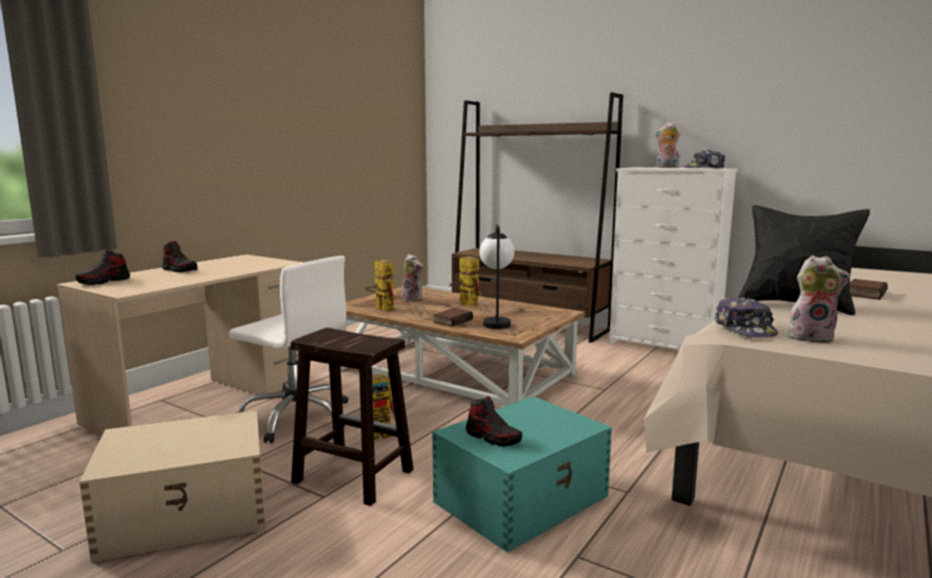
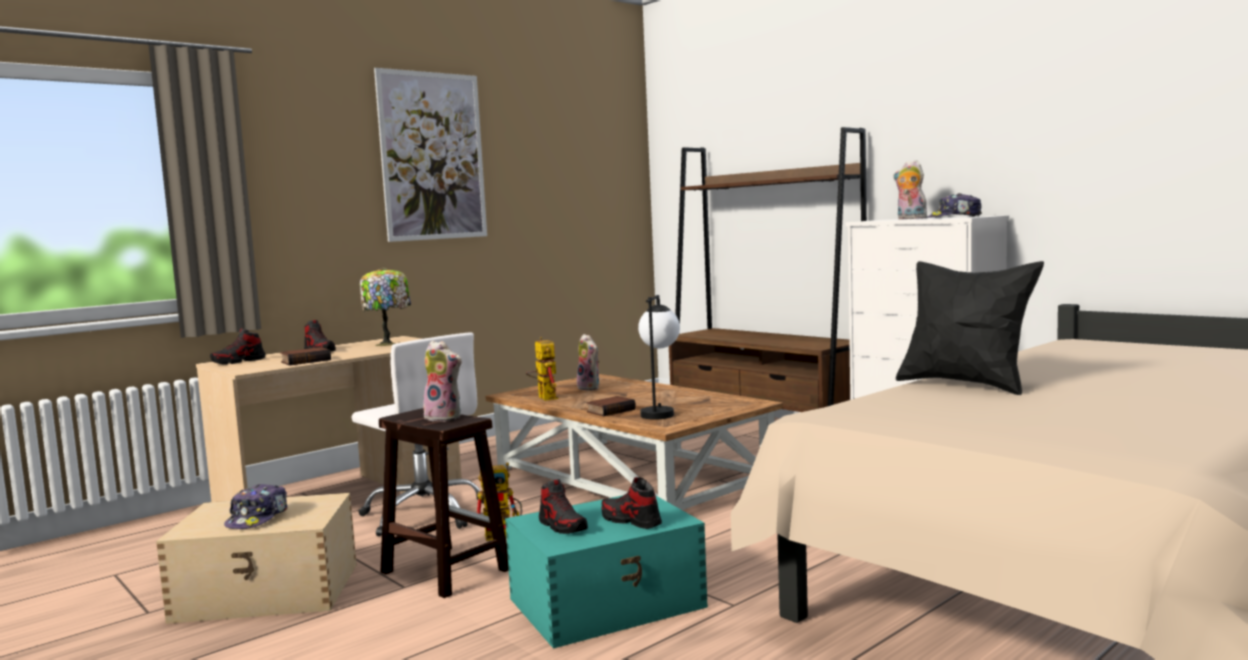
camera: 15 degrees right, 5 degrees down
(242, 263) = (388, 344): none -> table lamp
(264, 92) = (433, 156): none -> picture
(465, 303) = (645, 393): toy robot -> none
(548, 428) = (631, 521): none -> shoe
(745, 329) = (848, 408): cap -> cap (258, 518)
(811, 337) = (914, 416): plush toy -> plush toy (445, 417)
(864, 293) = (1087, 372): book -> book (306, 361)

